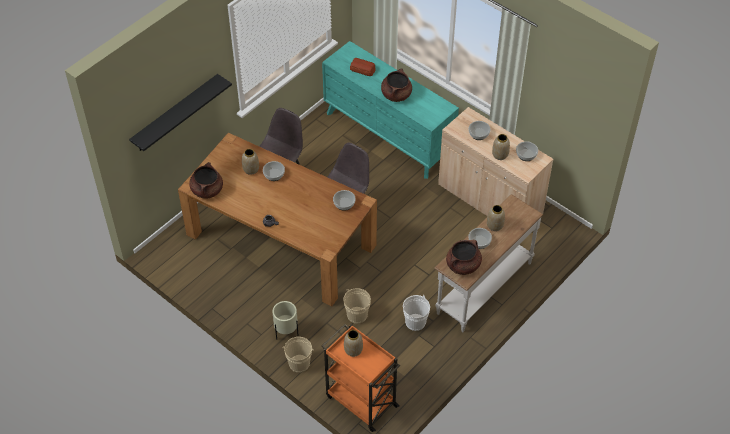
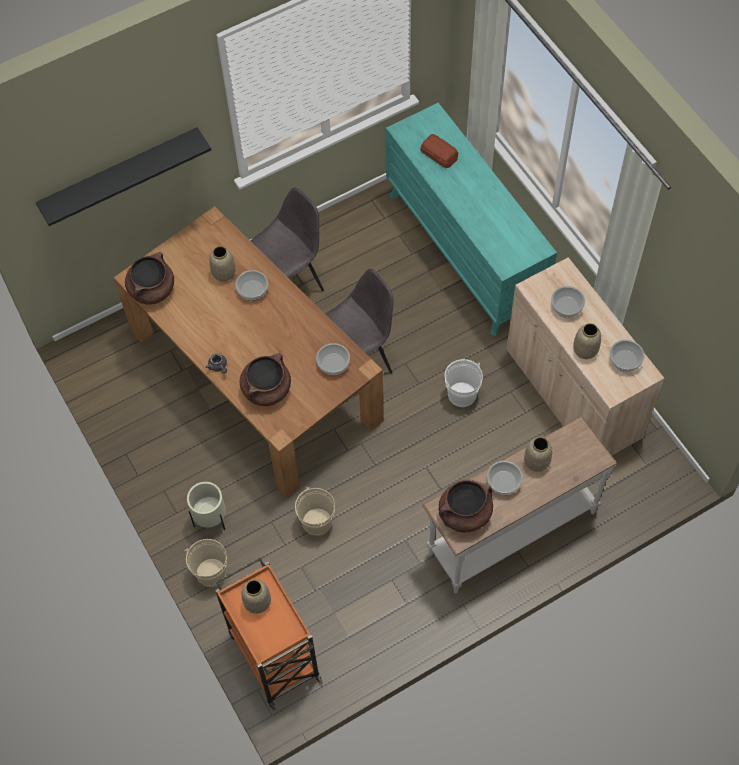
camera: 20 degrees right, 10 degrees up
(396, 95) = (472, 208): brown cooking pot -> brown cooking pot (266, 389)
(415, 322) = (394, 557): white bucket -> white bucket (462, 394)

